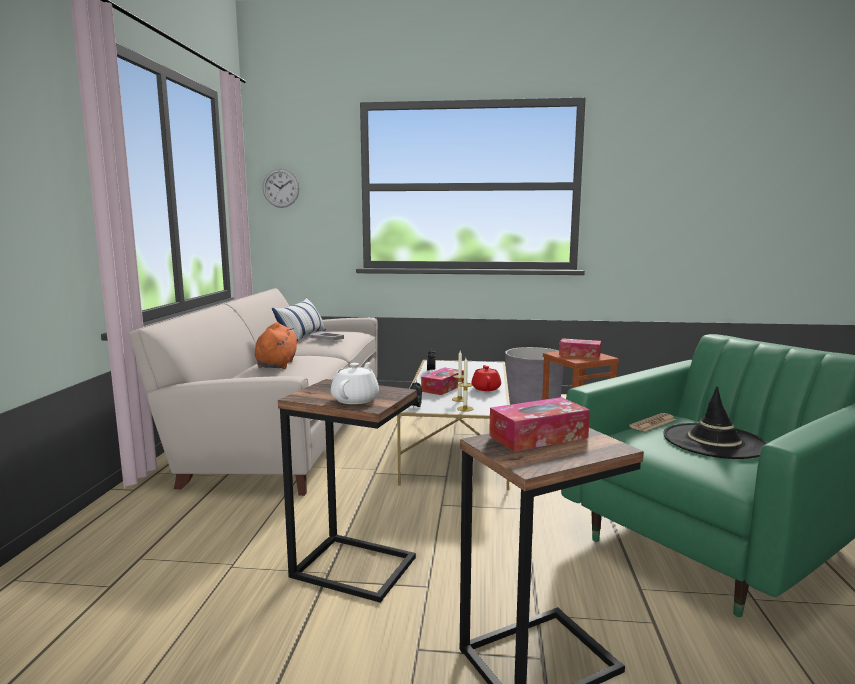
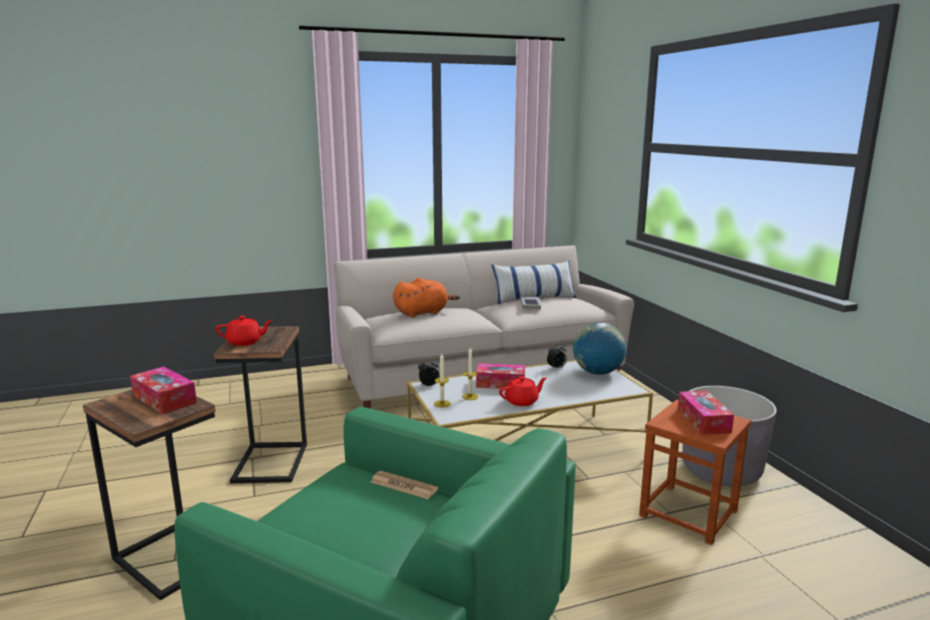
camera: 65 degrees right, 5 degrees up
(281, 188) = (594, 144): wall clock -> none
(356, 399) = (245, 342): white teapot -> red teapot
(454, 364) = (597, 373): none -> globe
(714, 441) = (357, 524): black hat -> none

